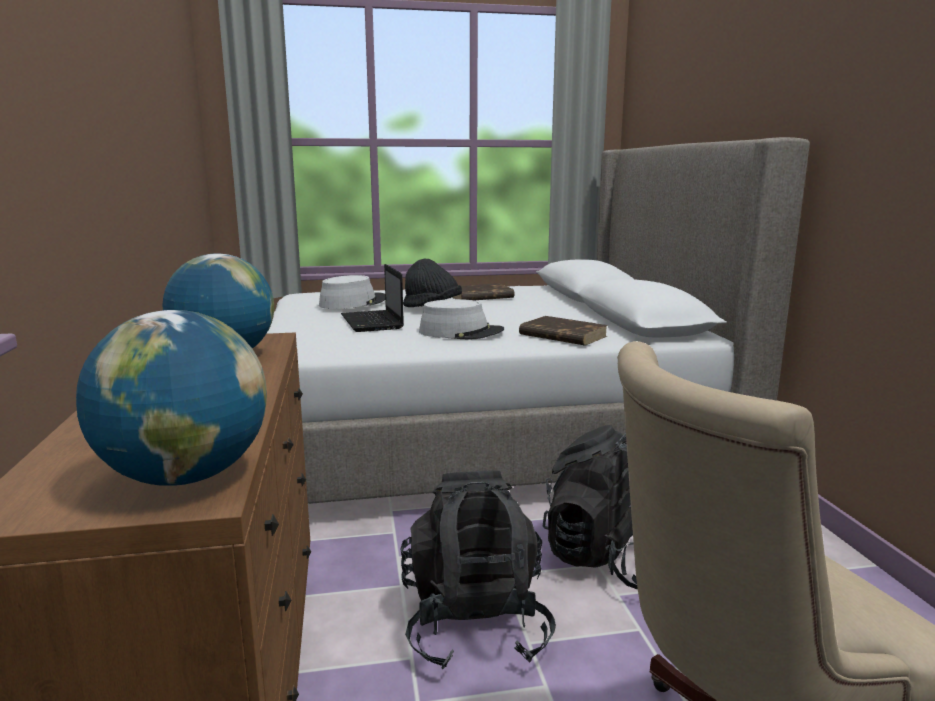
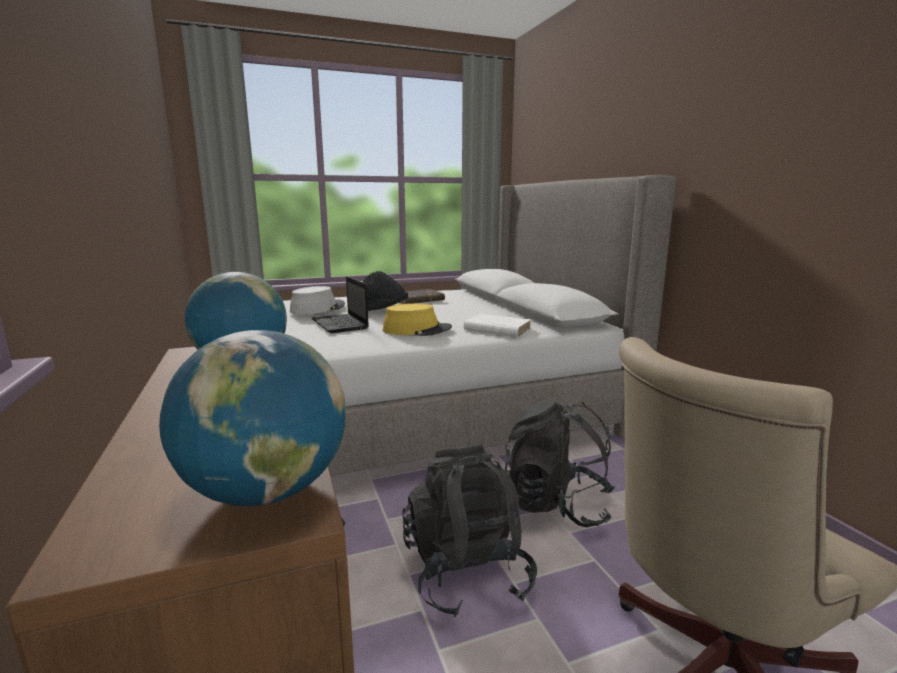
camera: 10 degrees left, 0 degrees up
(461, 332) = (417, 330): grey hat -> yellow hat
(562, 335) = (496, 329): brown book -> white book

